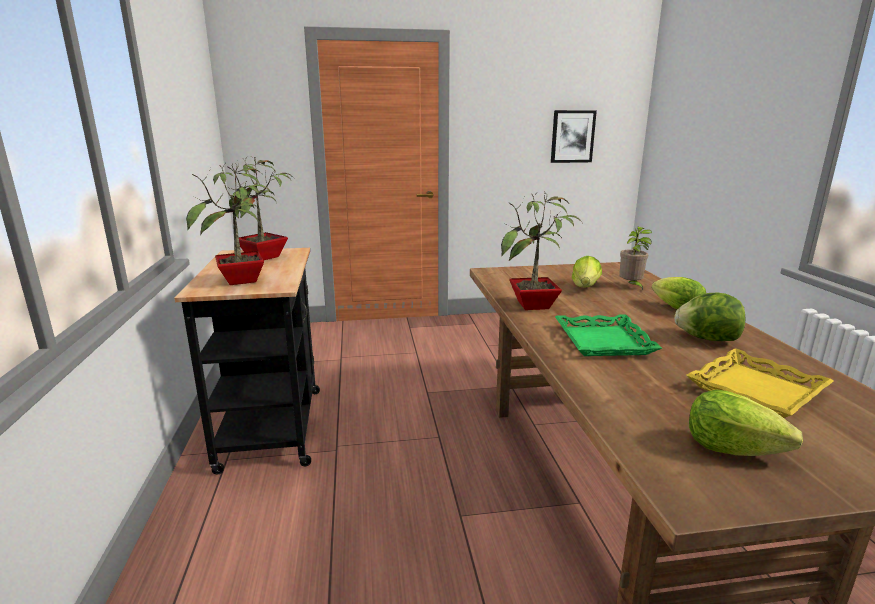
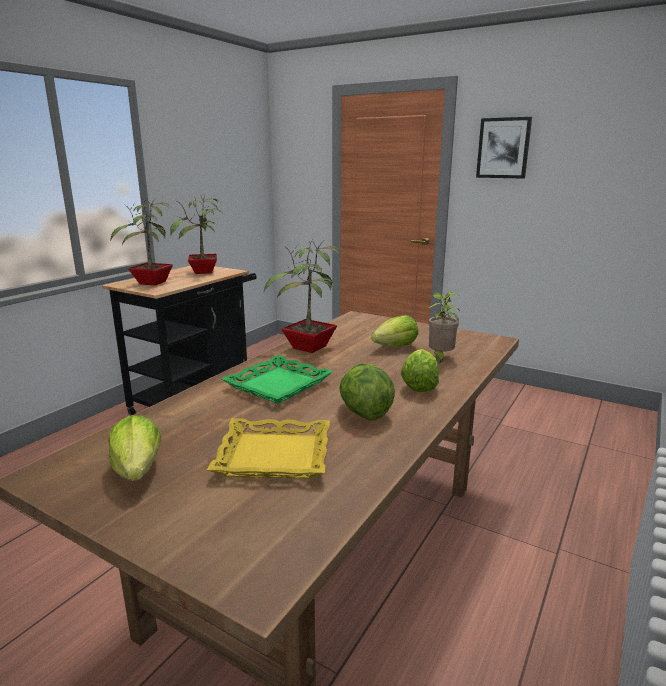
camera: 40 degrees right, 0 degrees up
(572, 136) = (595, 189): picture -> picture (503, 148)

